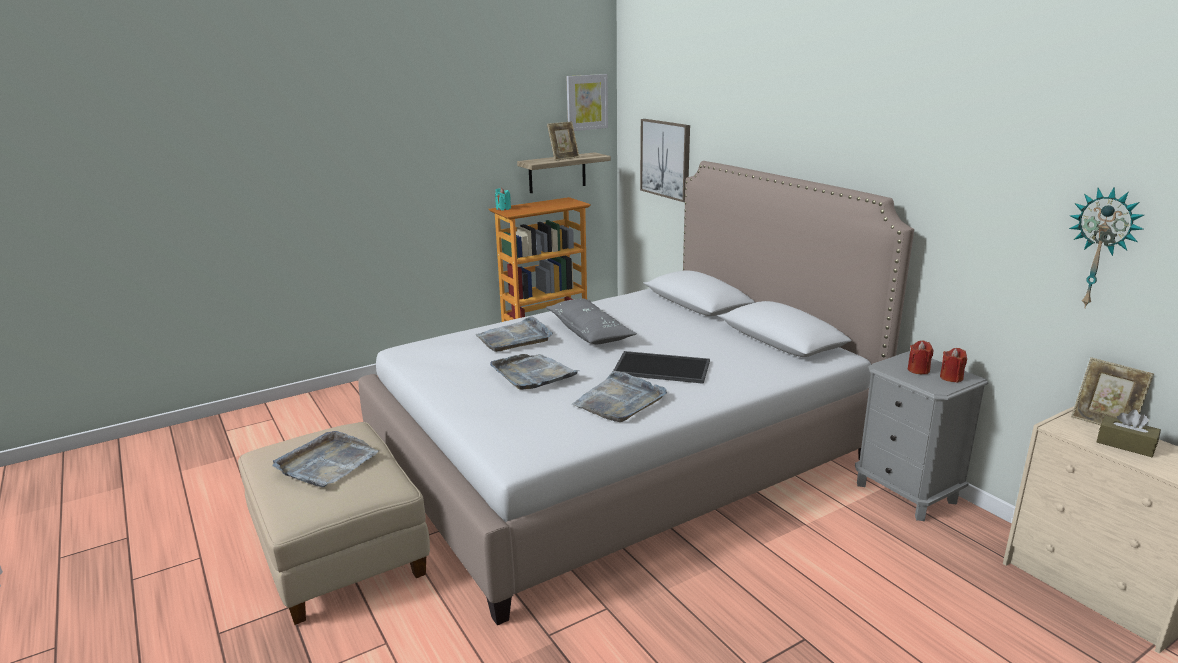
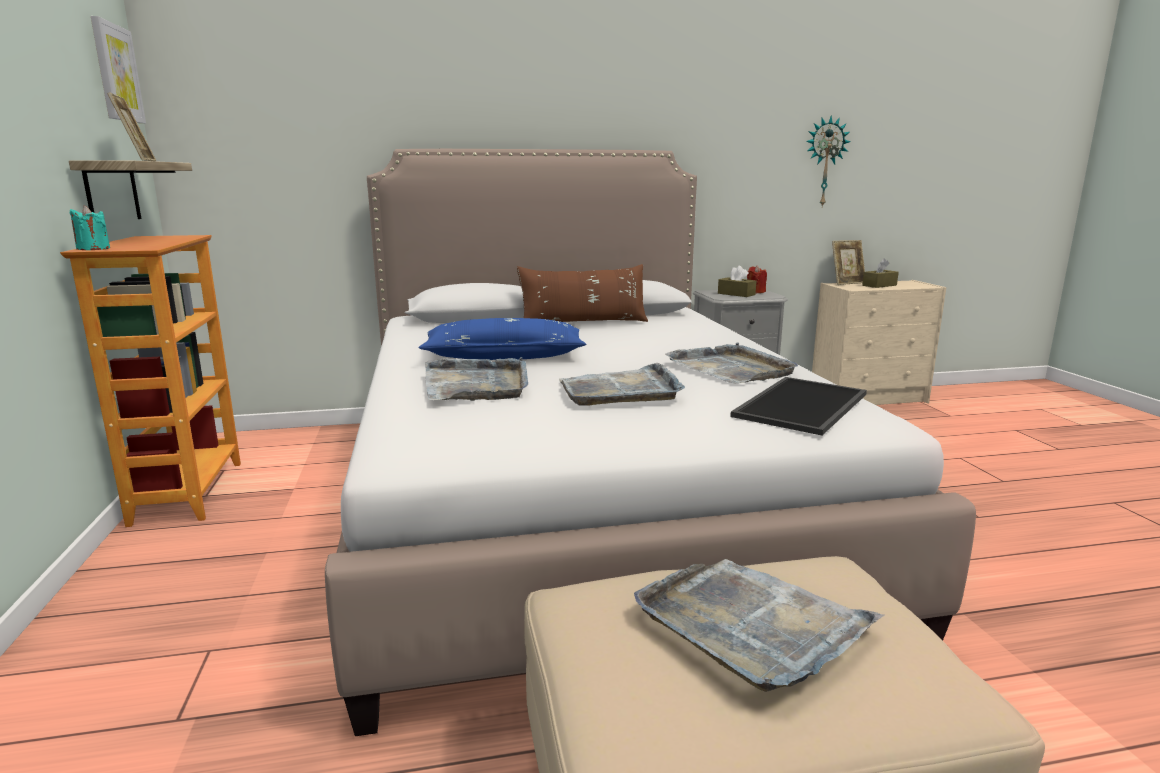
camera: 70 degrees left, 5 degrees down
(589, 332) = (504, 356): grey pillow -> blue pillow
(660, 368) = (654, 347): tray -> tray (803, 406)
(666, 159) = (291, 162): picture -> none
(719, 335) = (583, 323): none -> brown pillow
(918, 370) = (736, 294): red candle -> brown tissue box

